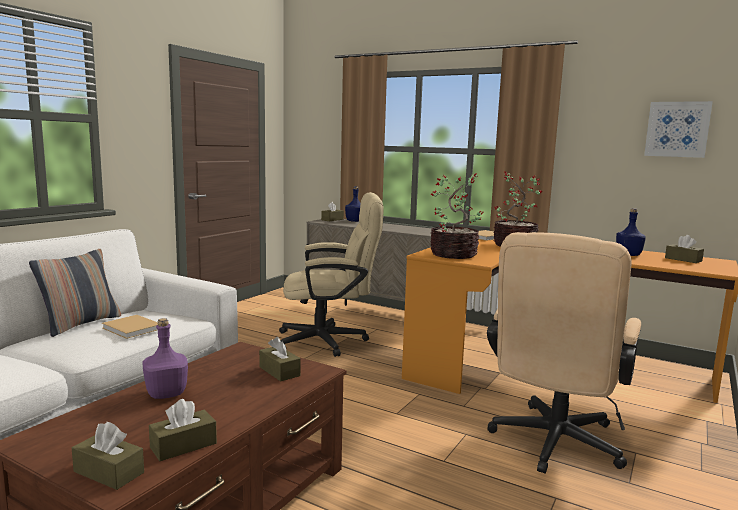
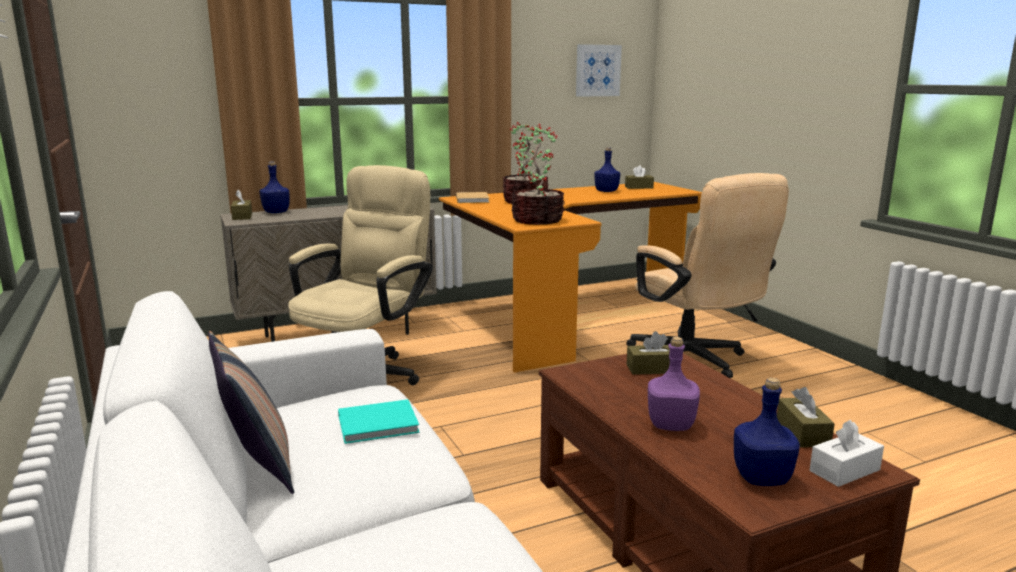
camera: 55 degrees left, 5 degrees up
(80, 438) = (762, 478): none -> blue bottle
(109, 472) = (844, 470): brown tissue box -> white tissue box
(132, 329) = (380, 424): beige book -> turquoise book

